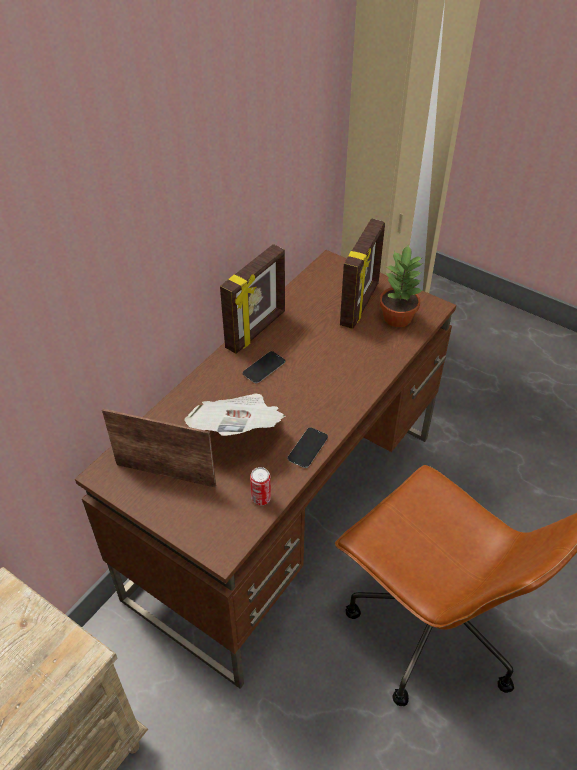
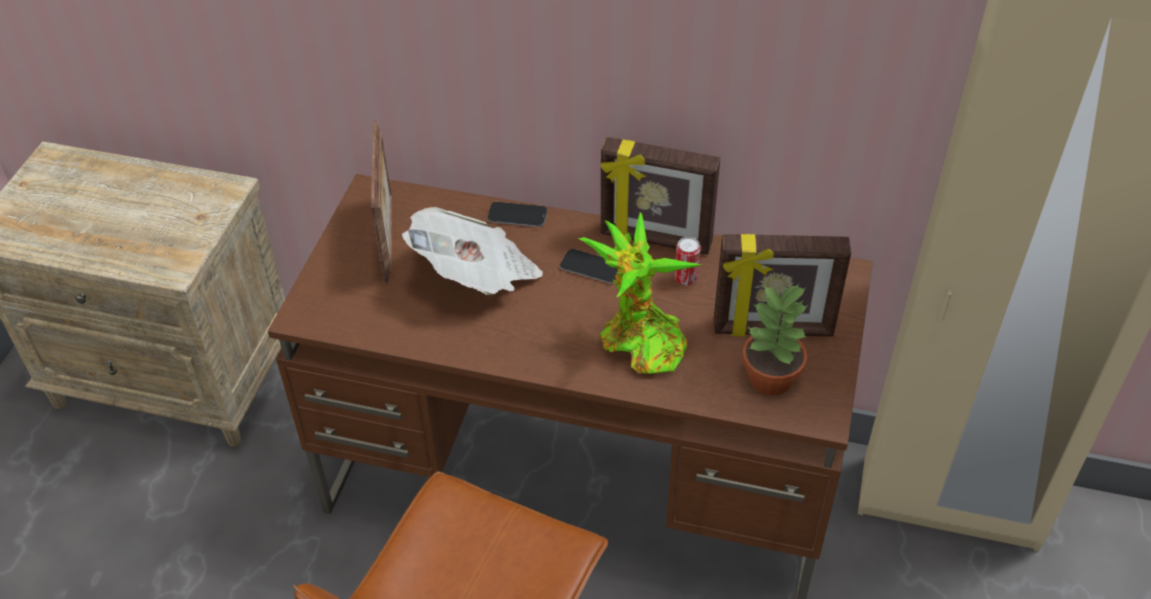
camera: 70 degrees right, 0 degrees up
(261, 498) = (383, 326): can -> can (686, 278)
(308, 448) = (476, 347): phone -> phone (517, 215)
(343, 365) = (638, 342): none -> potted plant

